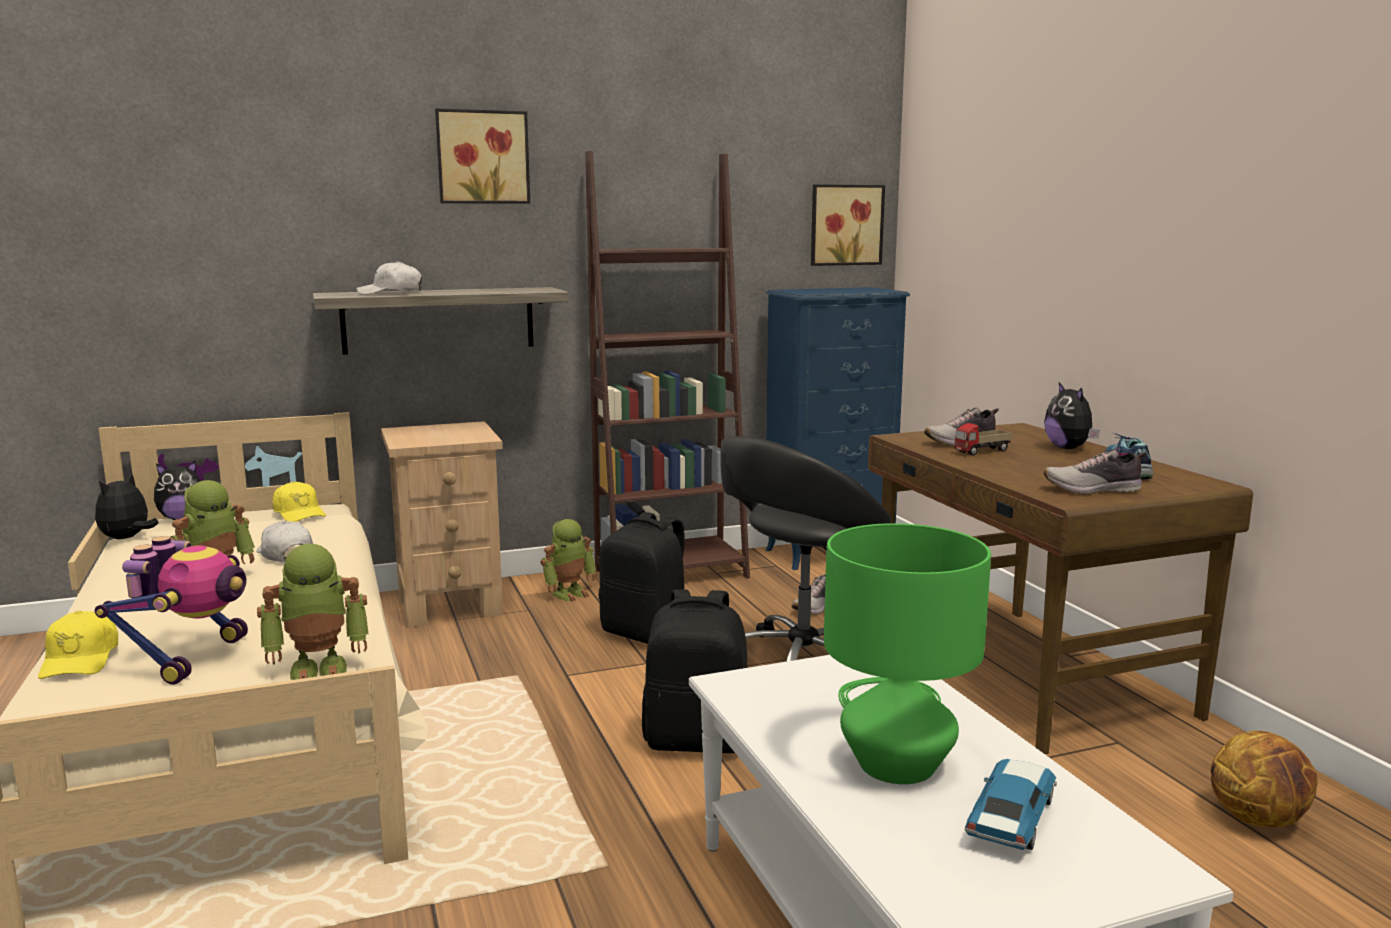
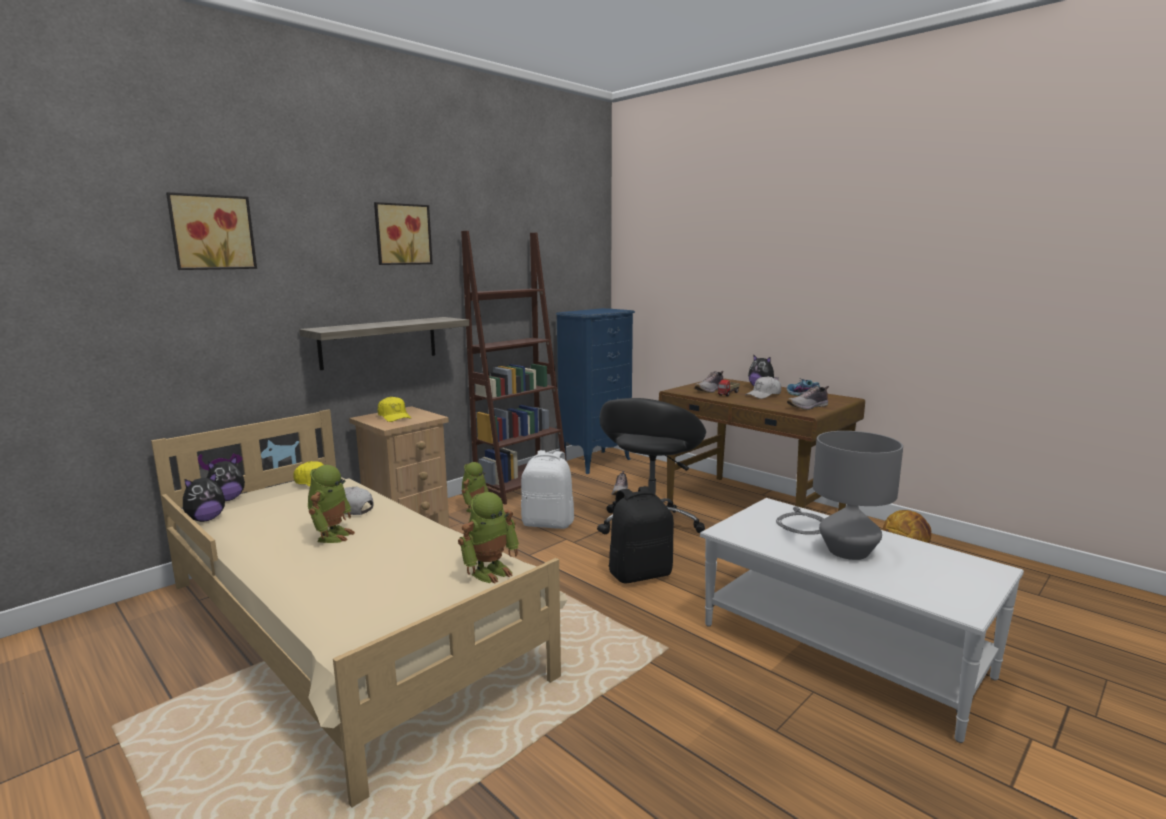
camera: 25 degrees left, 0 degrees up
(81, 660) = (316, 602): yellow cap -> yellow cap (394, 417)
(127, 538) = (206, 519): plush toy -> plush toy turned 135 degrees counterclockwise
(192, 658) = (397, 583): toy robot -> none
(391, 293) = (360, 326): white cap -> white cap (763, 395)
(647, 634) = (548, 523): black backpack -> white backpack
(845, 225) = (589, 273): picture -> picture (212, 232)
(894, 738) = (829, 539): green table lamp -> grey table lamp
(1011, 817) = (919, 562): toy car -> none

